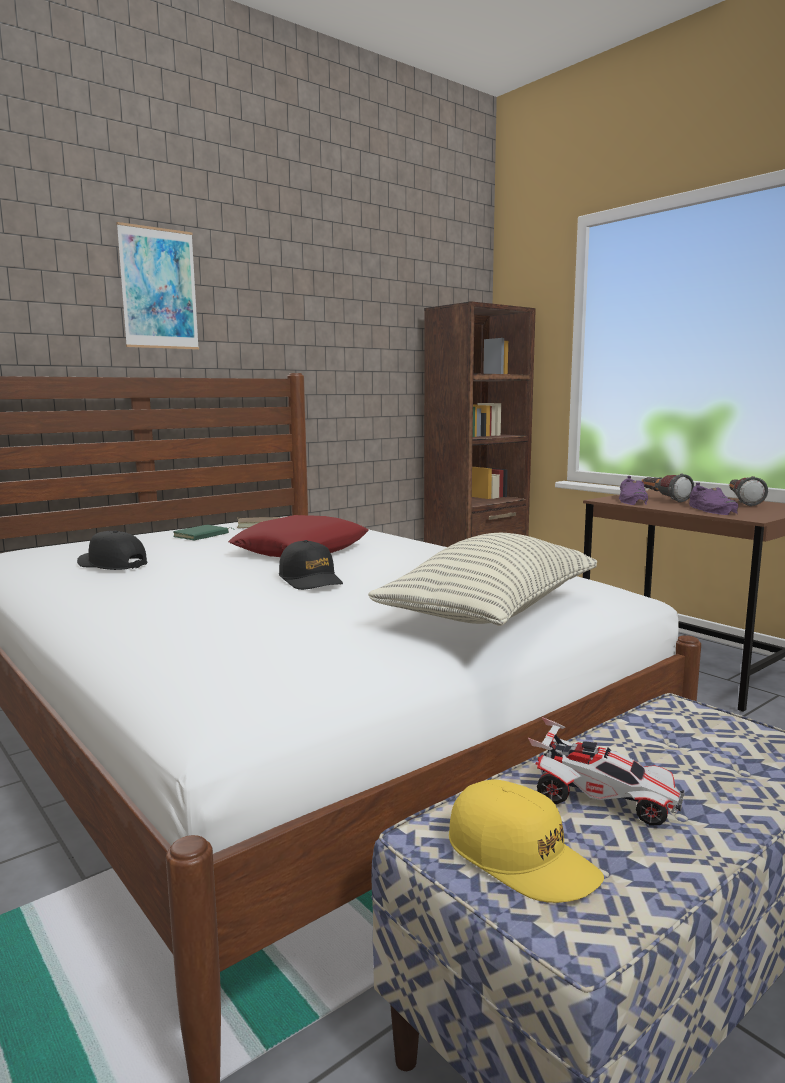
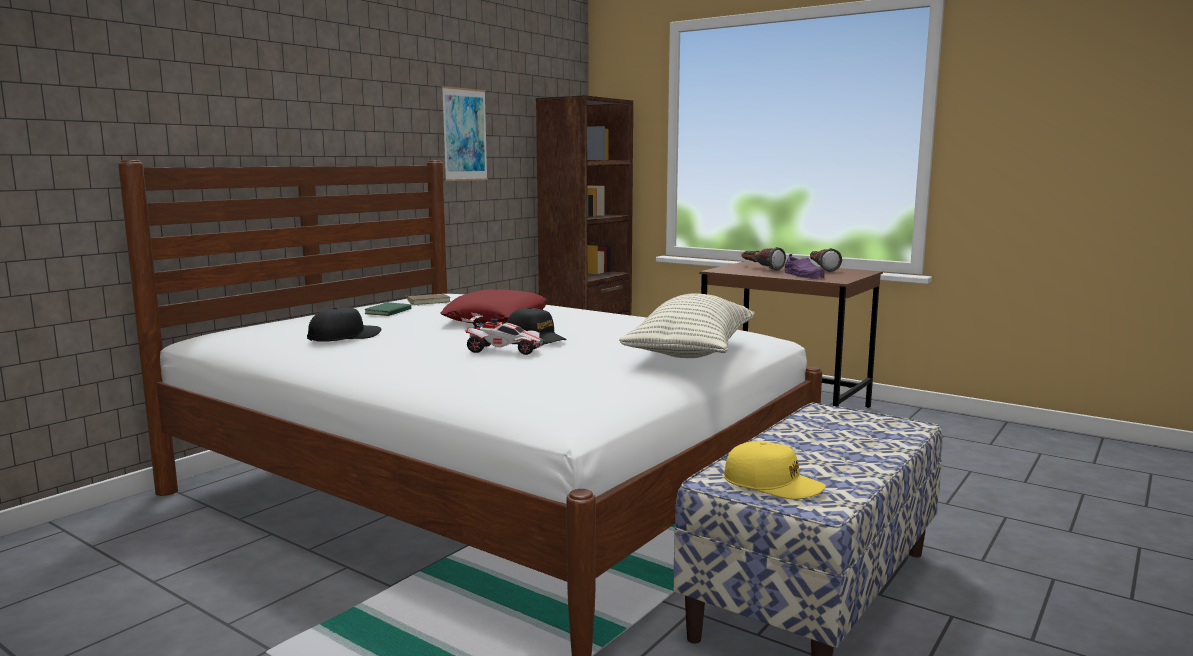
camera: 15 degrees left, 0 degrees up
(111, 564) = (345, 337): black cap -> black cap turned 120 degrees clockwise
(159, 289) = (318, 82): picture -> picture (464, 134)
(603, 800) = (803, 456): toy car -> toy car (504, 350)
(632, 500) = (738, 270): purple shoe -> none

